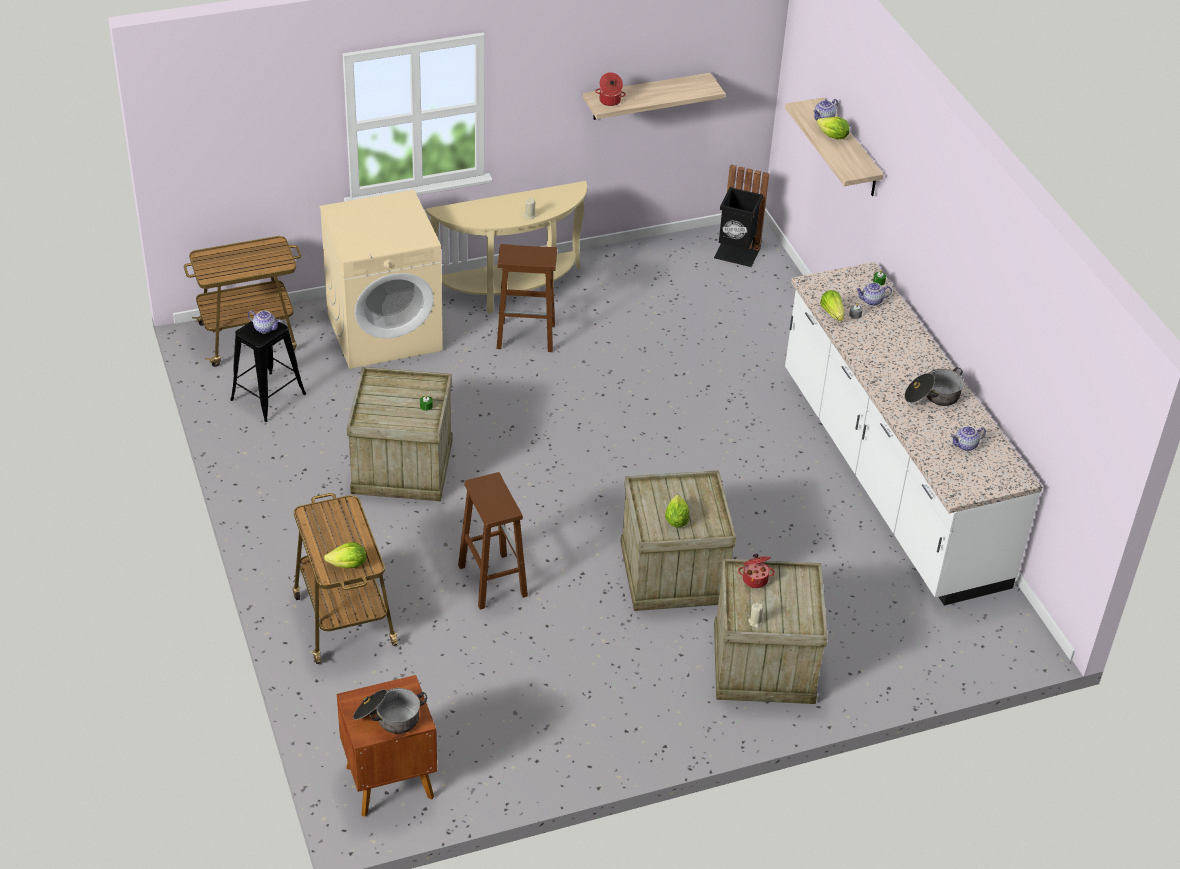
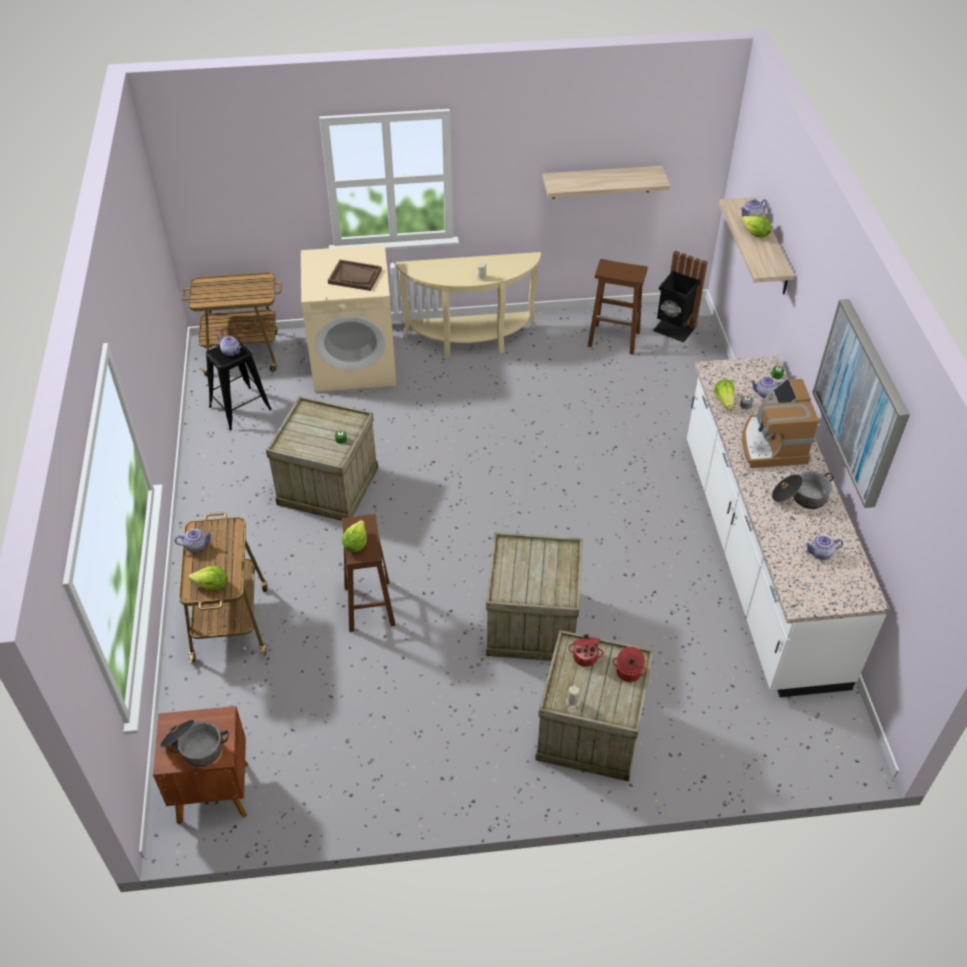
camera: 15 degrees right, 5 degrees up
(315, 529) = (196, 545): none -> teapot
(394, 228) = (355, 276): none -> brown tray
(527, 336) = (471, 381): brown stool -> brown stool (614, 339)
(610, 101) = (563, 182): cooking pot -> cooking pot (628, 673)
(676, 520) = (528, 583): lettuce -> lettuce (355, 544)
(891, 349) = (772, 444): none -> coffee machine
(982, 289) = (861, 402): none -> picture

